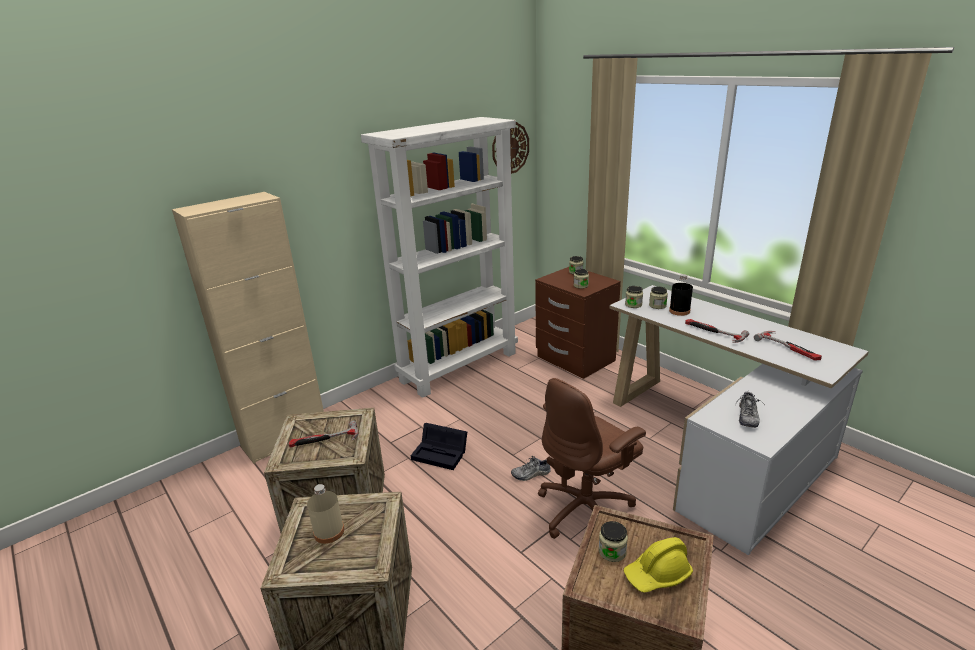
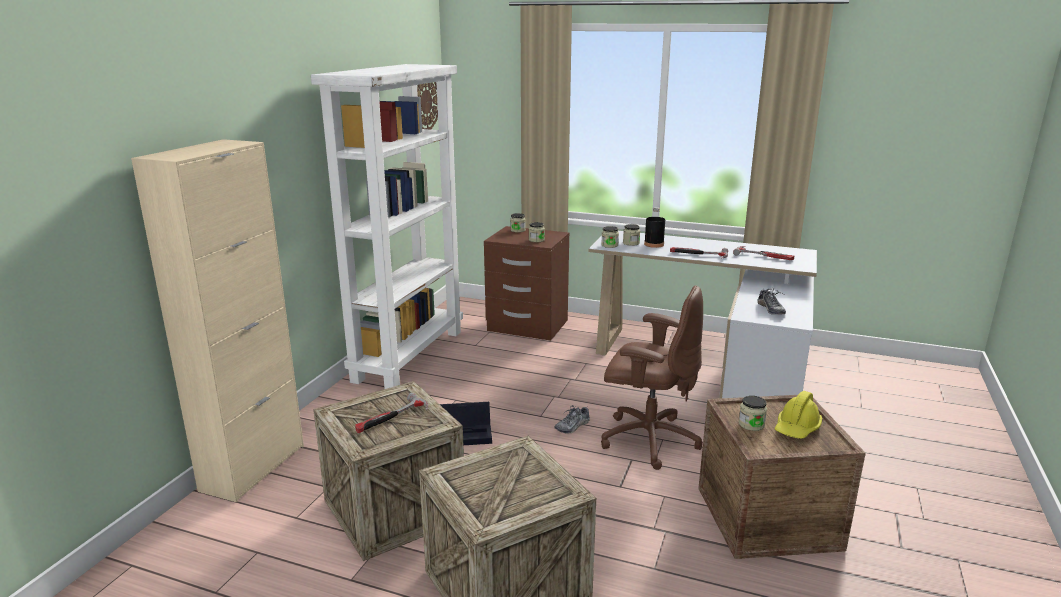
camera: 30 degrees left, 5 degrees down
(329, 531) = (493, 483): beige bottle -> none
(587, 510) = (648, 439): brown office chair -> brown office chair turned 90 degrees counterclockwise

